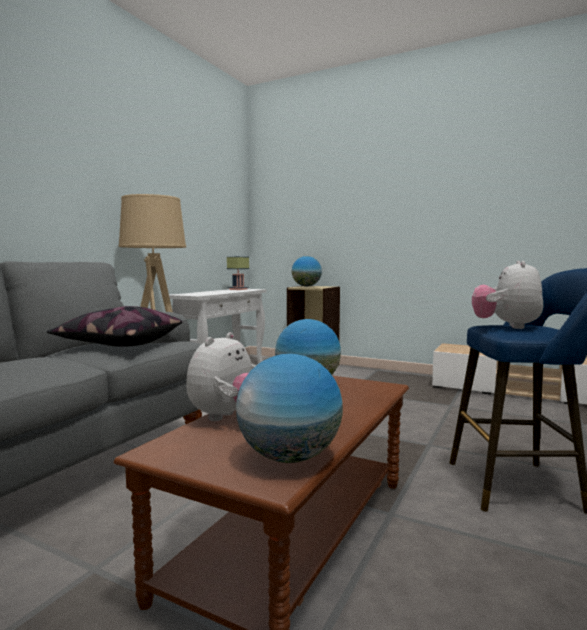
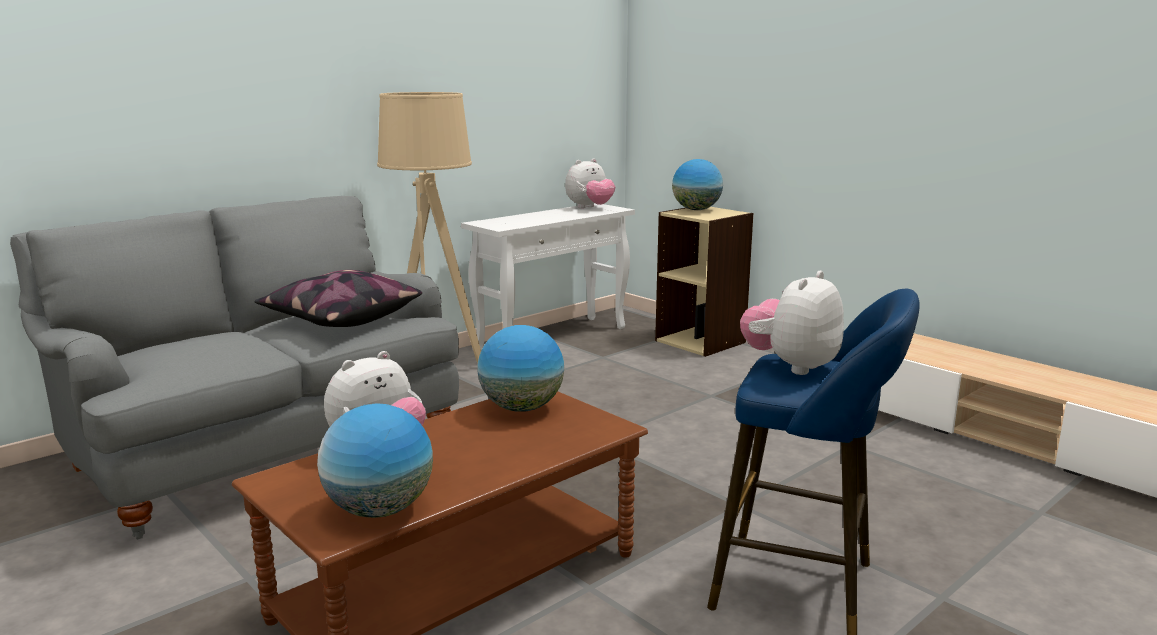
camera: 20 degrees right, 10 degrees up
(238, 289) = (590, 208): table lamp -> plush toy

